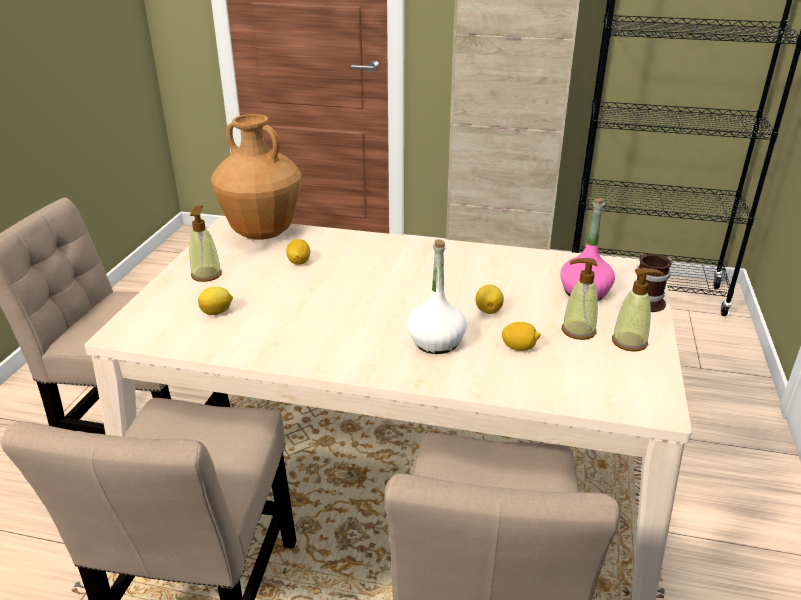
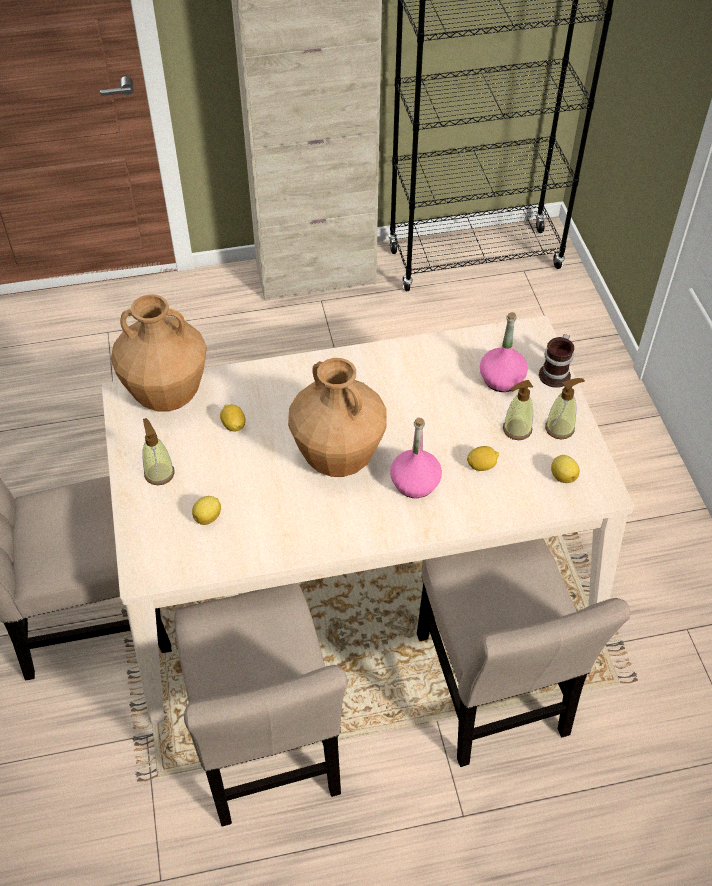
camera: 25 degrees left, 20 degrees up
(373, 306) = (339, 459): none -> brown vase
(436, 342) = (415, 483): white bottle -> pink bottle
(488, 310) = (436, 430): lemon -> lemon (562, 476)

